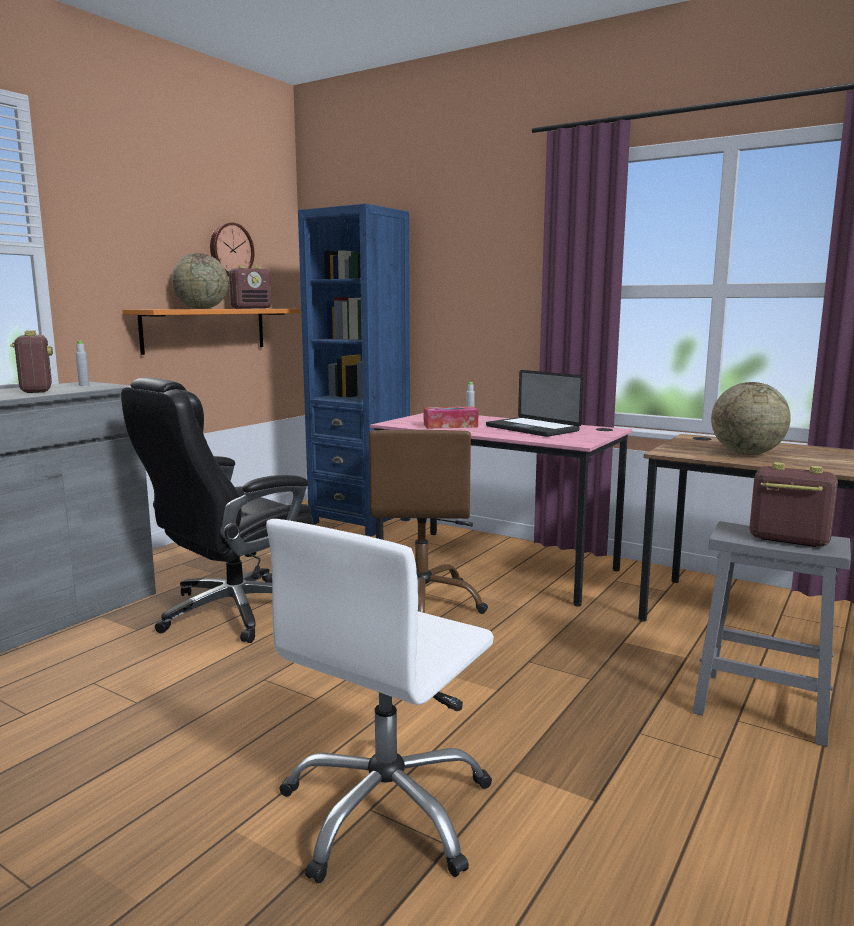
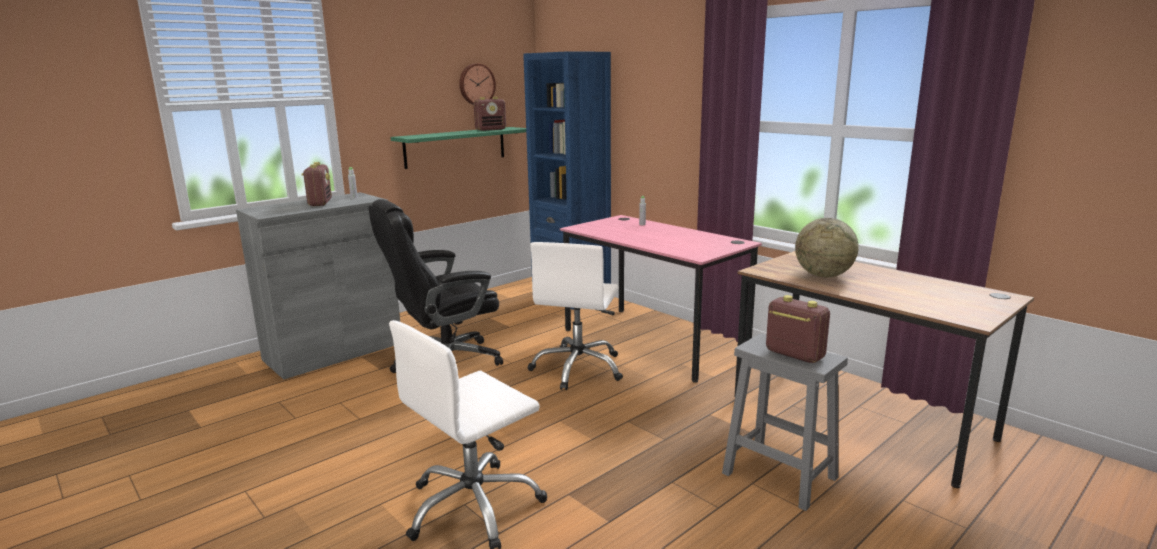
camera: 15 degrees right, 5 degrees up
(202, 308) = (449, 133): globe -> none
(205, 329) = (455, 147): orange shelf -> green shelf
(422, 604) = (578, 368): brown office chair -> white office chair
(450, 425) = (618, 232): tissue box -> none
(532, 428) = (679, 238): laptop -> none

